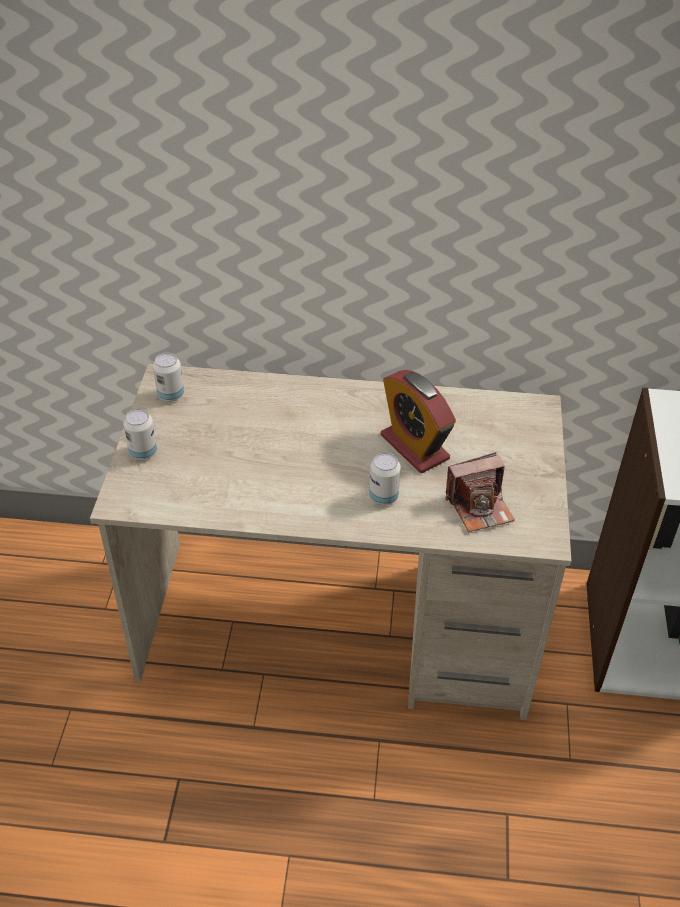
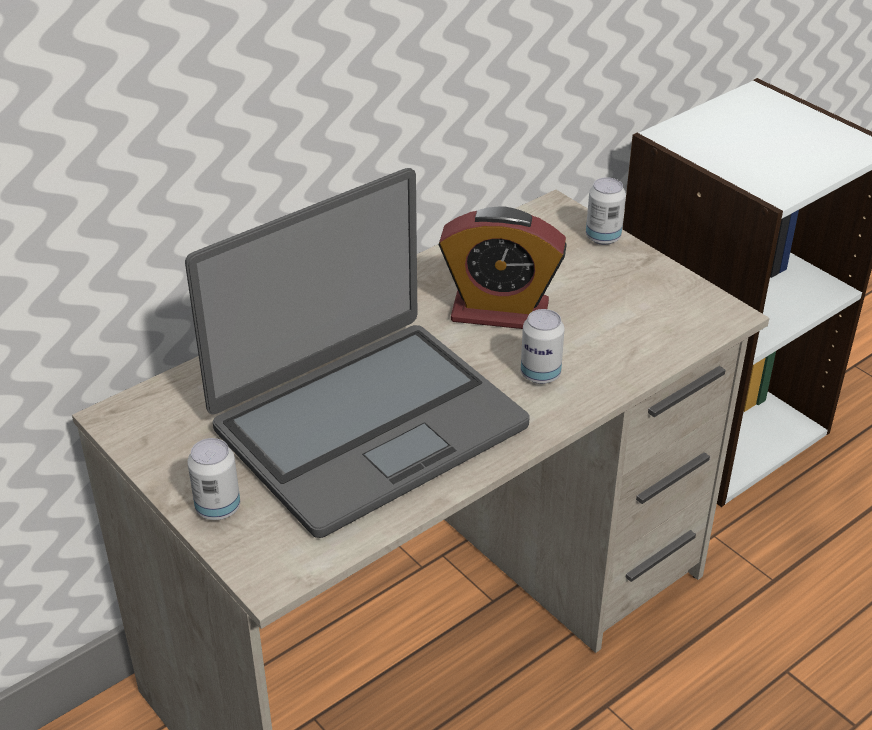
camera: 45 degrees left, 5 degrees down
(171, 395) = (157, 429): can -> can (603, 237)
(260, 461) = (367, 425): none -> laptop
(479, 507) = (635, 325): camera -> none

